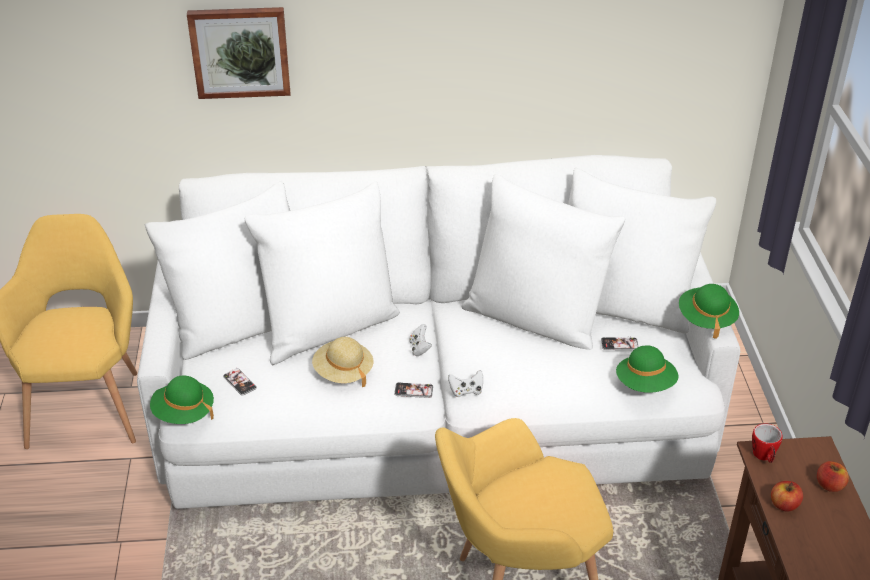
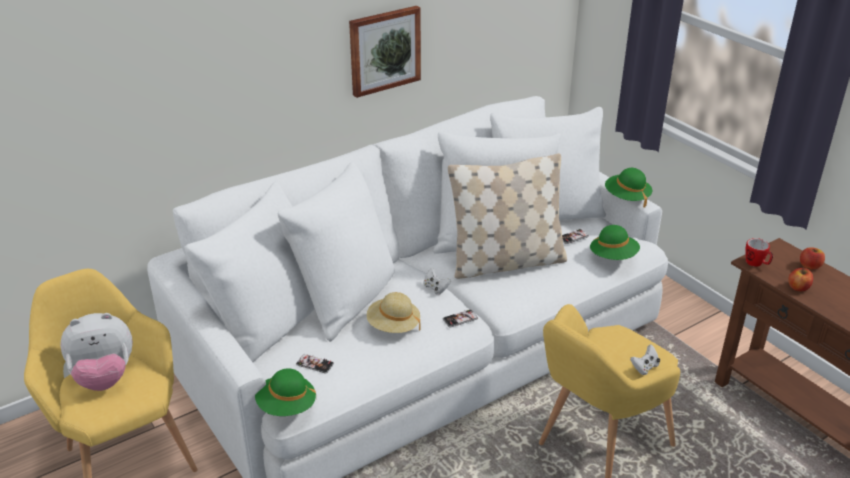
camera: 30 degrees left, 5 degrees down
(69, 323) = (104, 378): none -> plush toy
(240, 51) = (201, 77): picture -> picture (384, 50)
(466, 391) = (498, 305): white game controller -> white game controller (644, 367)
(519, 346) = (506, 262): none -> beige pillow

